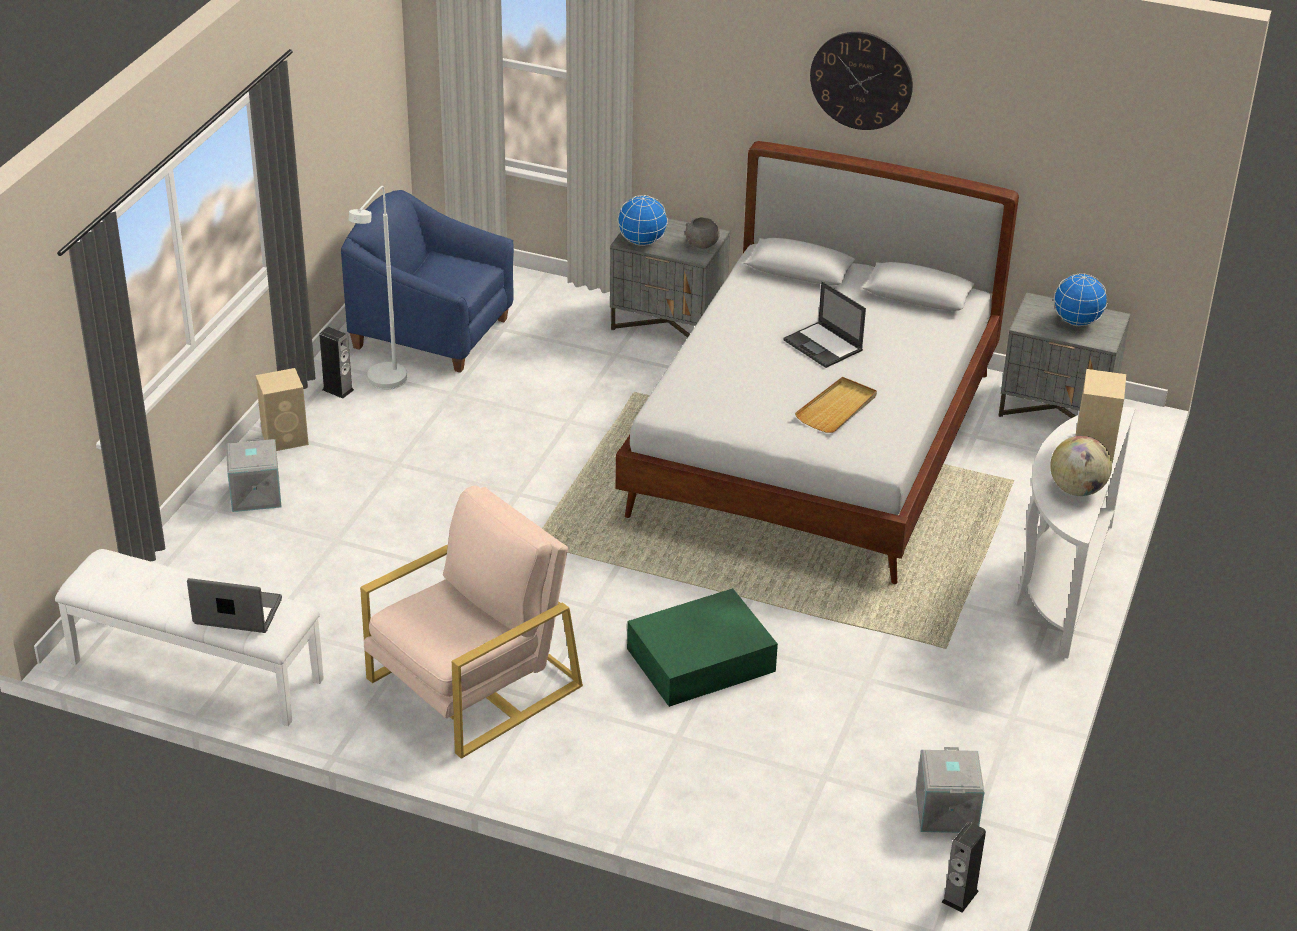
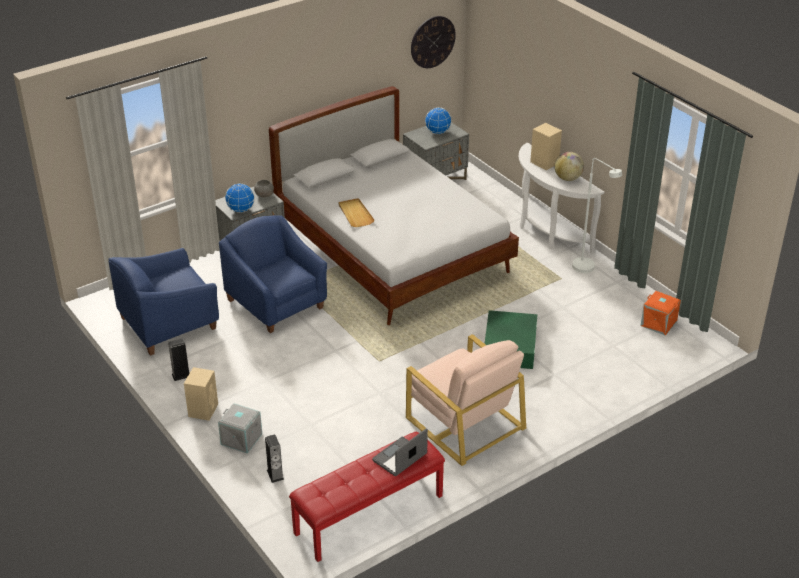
camera: 55 degrees left, 0 degrees up
(195, 671) = (369, 515): white bench -> red bench
(384, 385) = (195, 358): white floor lamp -> white floor lamp (588, 269)
(472, 683) = (464, 422): beige armchair -> beige armchair turned 150 degrees clockwise
(568, 398) = (276, 304): none -> blue armchair
(823, 345) = (392, 196): laptop -> none
(837, 408) = (442, 212): beige tray -> beige tray (355, 214)
(861, 80) = (314, 67): wall clock -> wall clock (432, 42)
(945, 811) = (658, 324): grey storage box -> orange storage box
(960, 896) = (709, 342): speaker -> speaker (275, 475)

